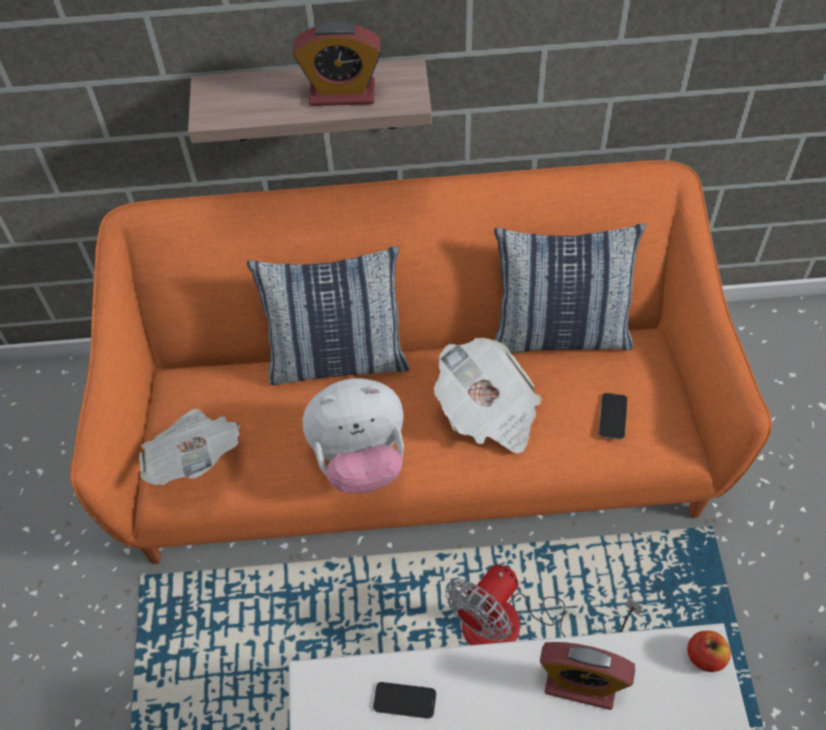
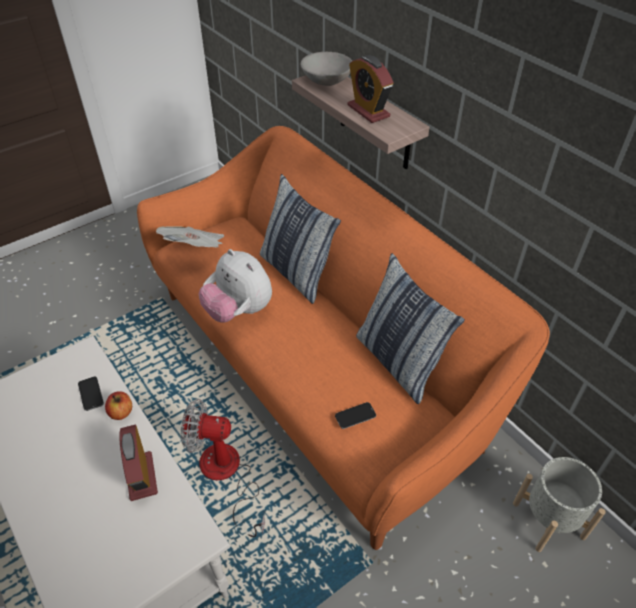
camera: 55 degrees right, 10 degrees down
(228, 98) = (326, 81): none -> grey bowl
(488, 412) = (311, 351): newspaper -> none
(705, 656) = (196, 542): apple -> apple (121, 412)
(749, 340) = (548, 519): none -> grey planter

